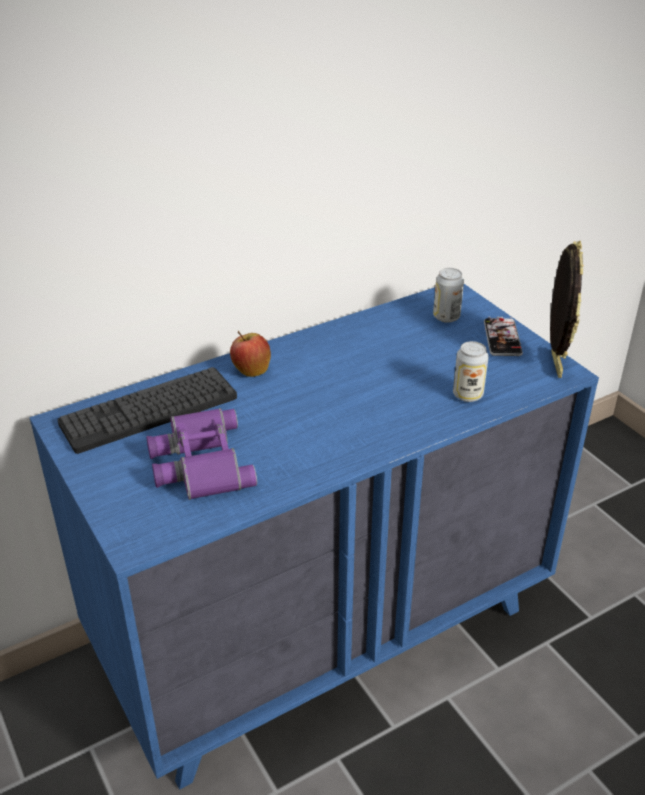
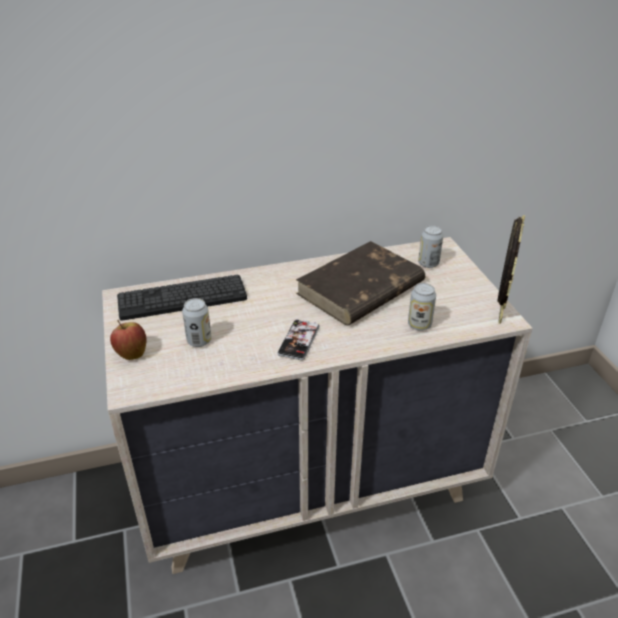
camera: 15 degrees right, 0 degrees up
(198, 462) = (199, 341): purple binoculars -> can
(251, 371) = (265, 281): apple -> apple (131, 353)
(324, 632) = (310, 484): blue dresser -> beige dresser
(376, 362) = (360, 289): none -> brown book
(502, 338) = (466, 286): phone -> phone (299, 340)

